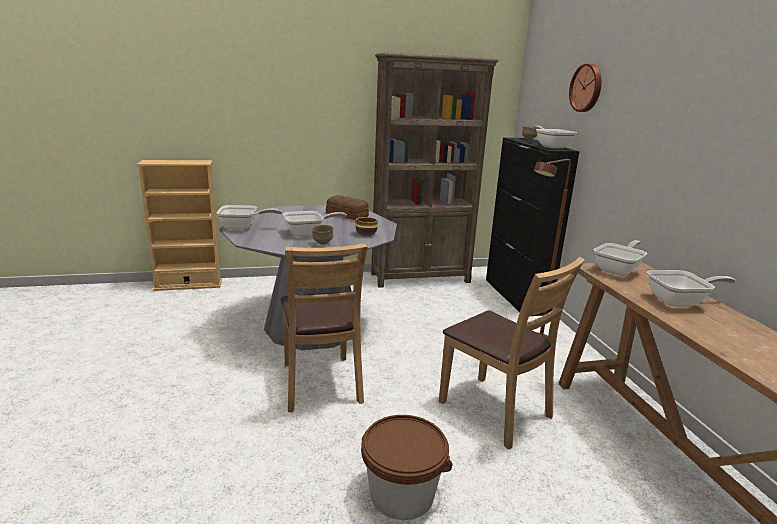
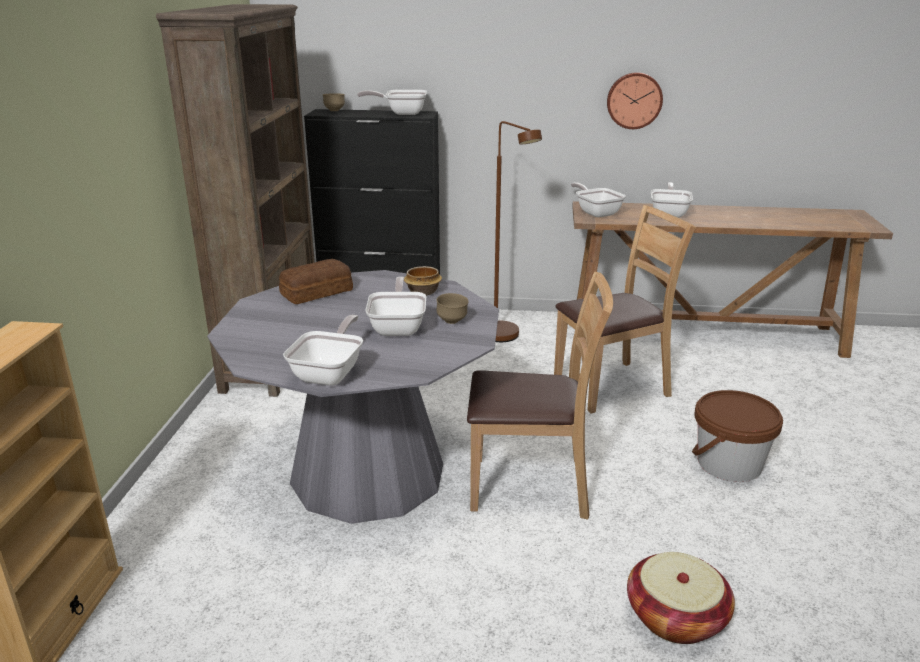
camera: 70 degrees left, 5 degrees up
(181, 461) = (675, 617): none -> basket
(587, 88) = (425, 36): wall clock -> wall clock (634, 100)

